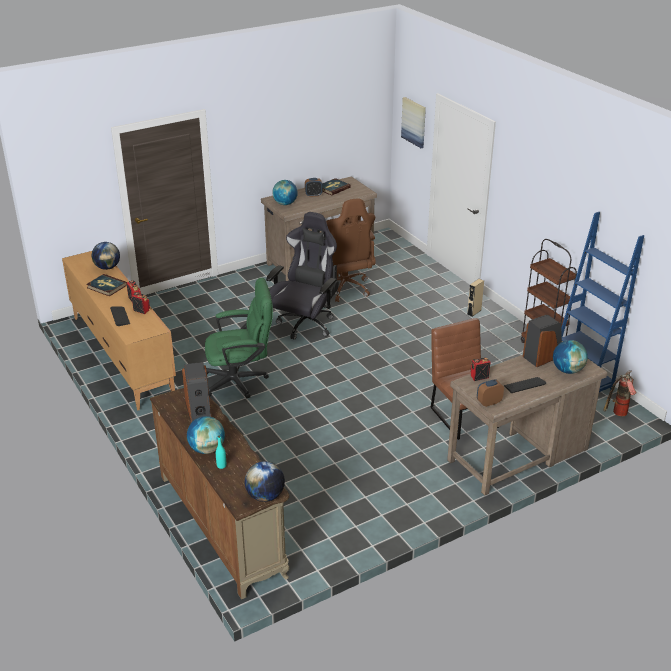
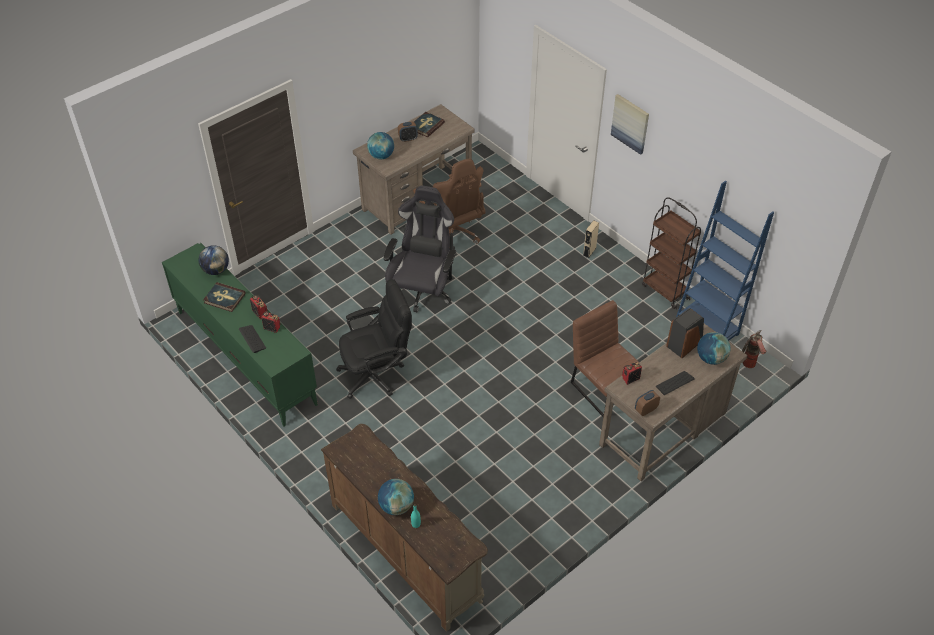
camera: 10 degrees left, 15 degrees up
(121, 355) = (244, 357): brown cabinet -> green cabinet
(199, 412) = (375, 460): speaker -> none
(241, 381) = (377, 374): green office chair -> black office chair
(265, 496) = (466, 554): globe -> none
(414, 122) = (507, 46): picture -> picture (630, 123)

